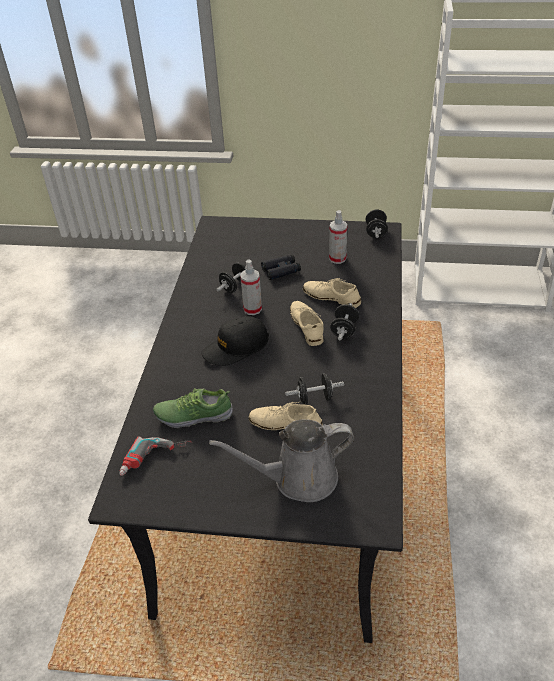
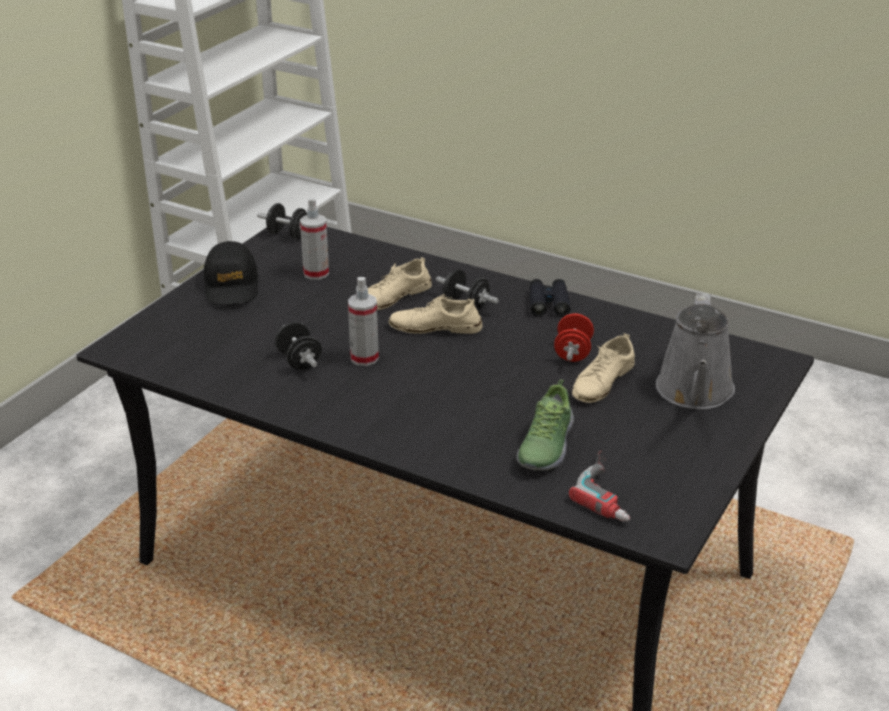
camera: 70 degrees left, 10 degrees down
(236, 347) = (435, 387): black cap -> black cap (232, 286)
(281, 270) = (300, 318): black binoculars -> black binoculars (548, 303)
(315, 398) = (573, 353): black dumbbell -> red dumbbell

